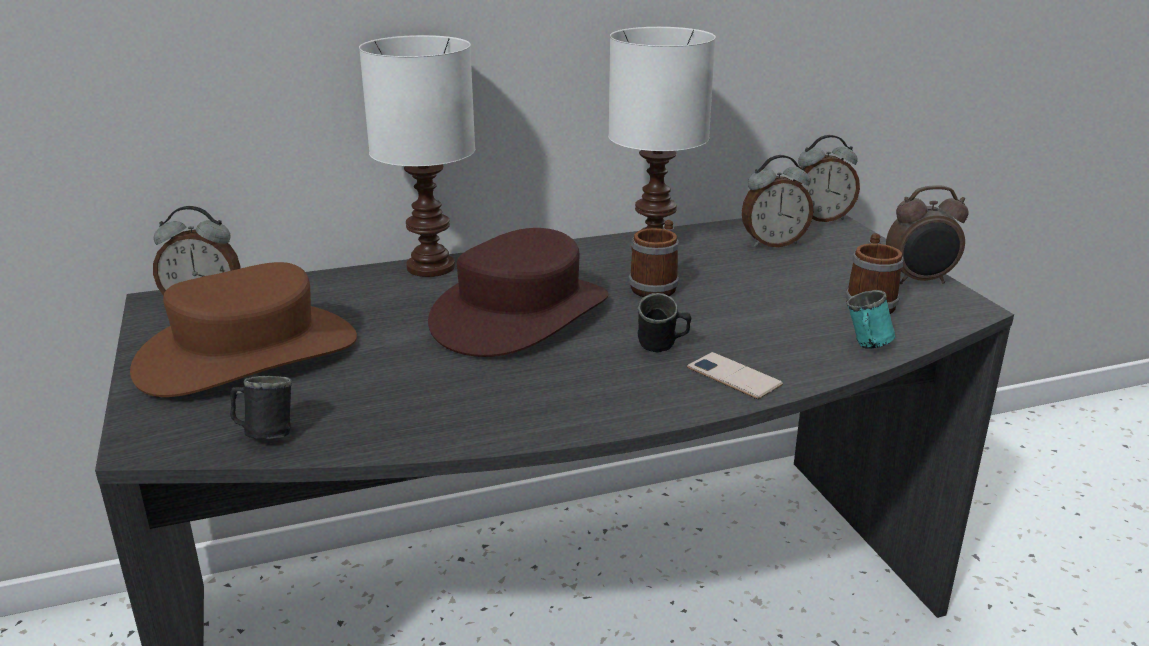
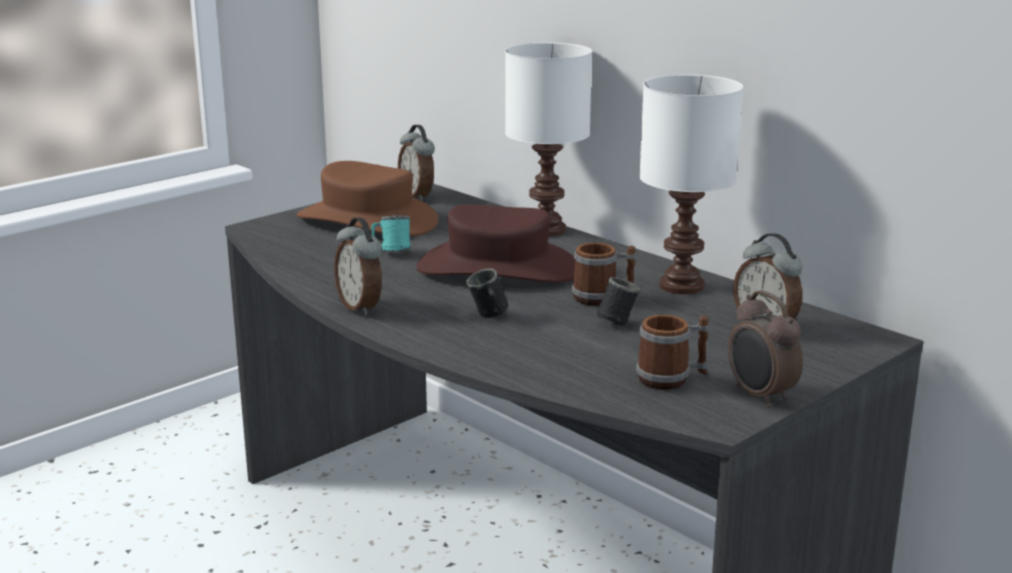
camera: 65 degrees right, 5 degrees down
(264, 434) = (282, 246): black mug -> black mug (615, 321)
(734, 376) = (467, 345): phone -> none
(821, 218) = (872, 338): alarm clock -> alarm clock (361, 307)
(866, 347) = (572, 385): turquoise mug -> turquoise mug (391, 252)

